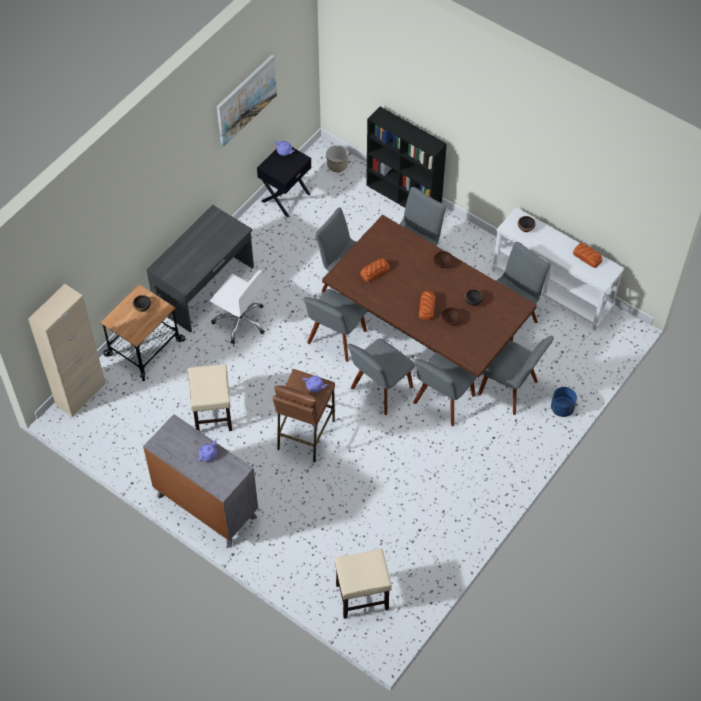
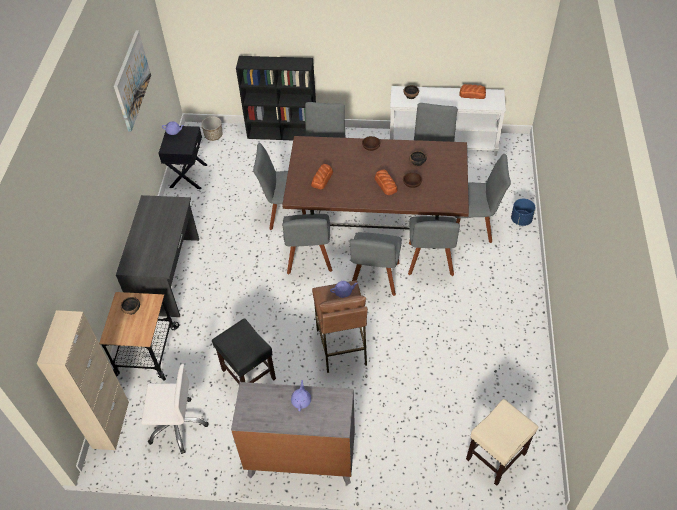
camera: 30 degrees left, 5 degrees down
(212, 413) = (248, 374): beige stool -> black stool
(240, 321) = (217, 285): white office chair -> white office chair (177, 425)

